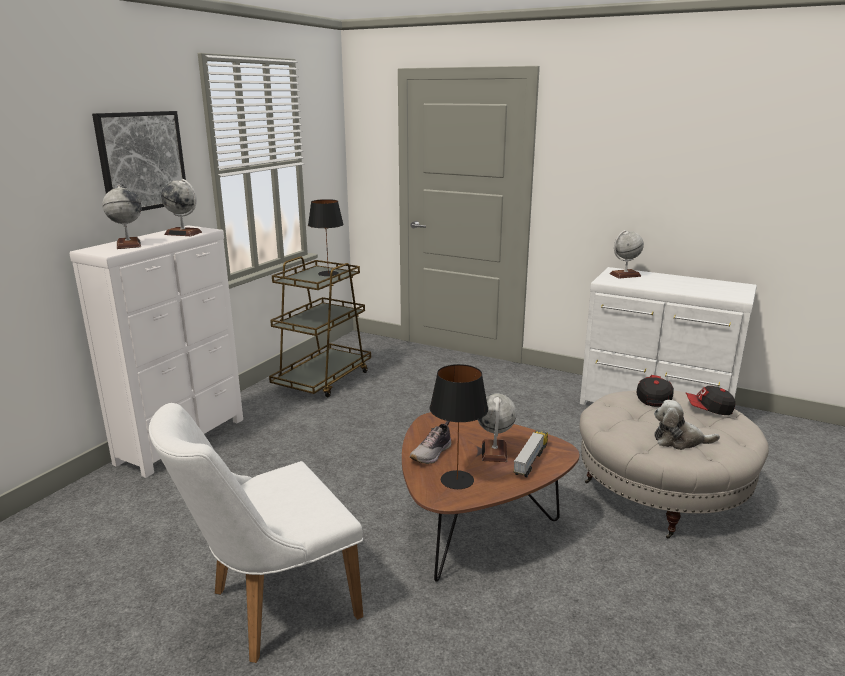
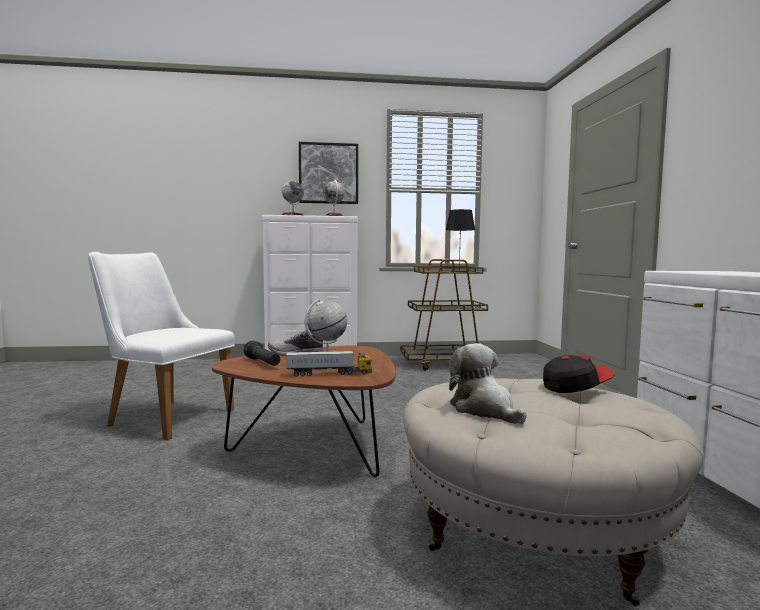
camera: 55 degrees right, 15 degrees down
(457, 480) = (263, 363): black table lamp -> black flashlight
(625, 275) = (724, 271): globe -> none
(708, 409) = (621, 413): cap -> none

